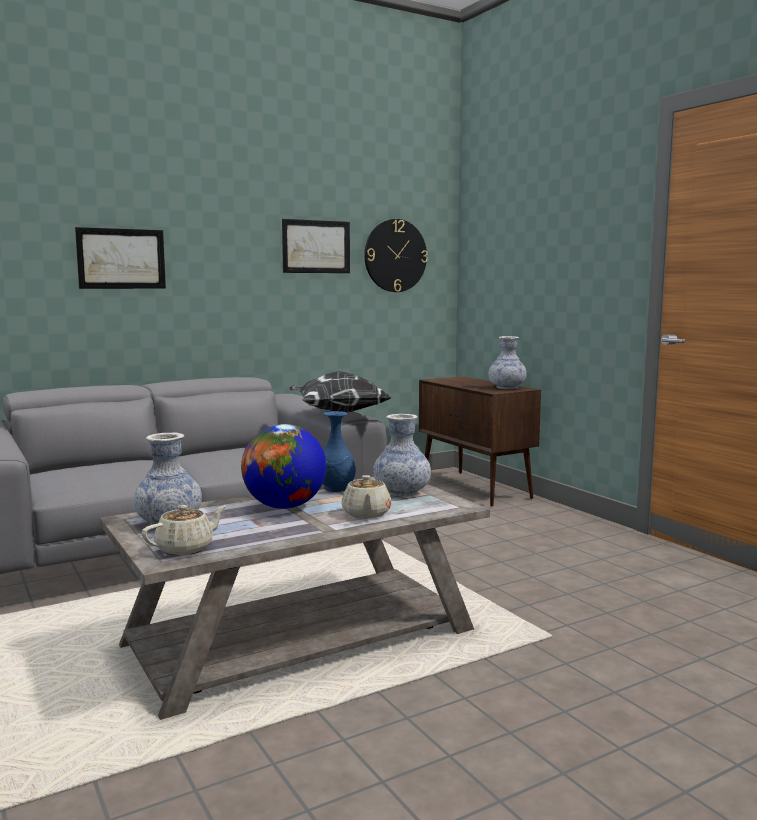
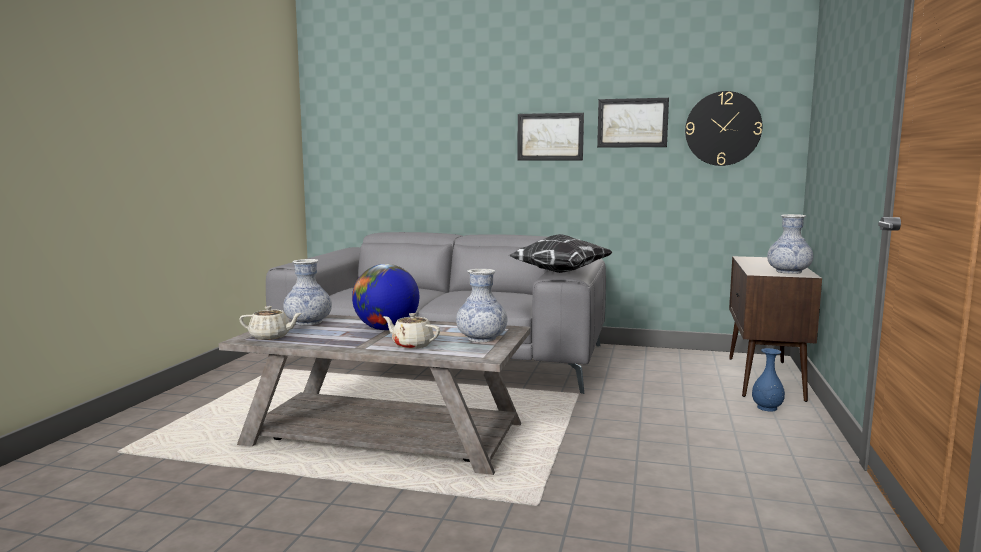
camera: 45 degrees right, 0 degrees up
(121, 258) = (463, 138): picture -> picture (550, 137)
(335, 488) = (451, 326): blue vase -> blue vase (766, 408)
(366, 514) = (412, 345): beige teapot -> beige teapot turned 75 degrees clockwise

